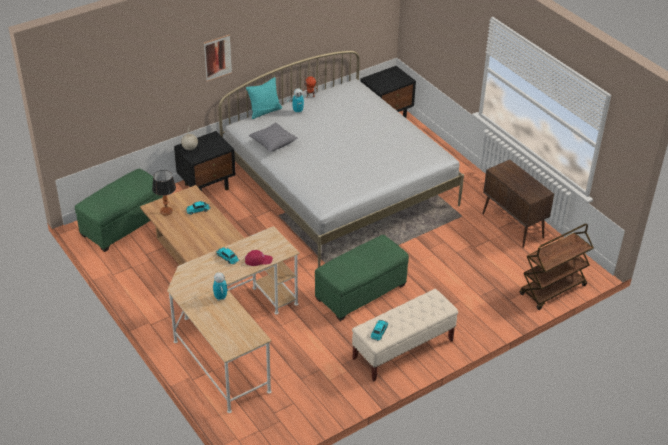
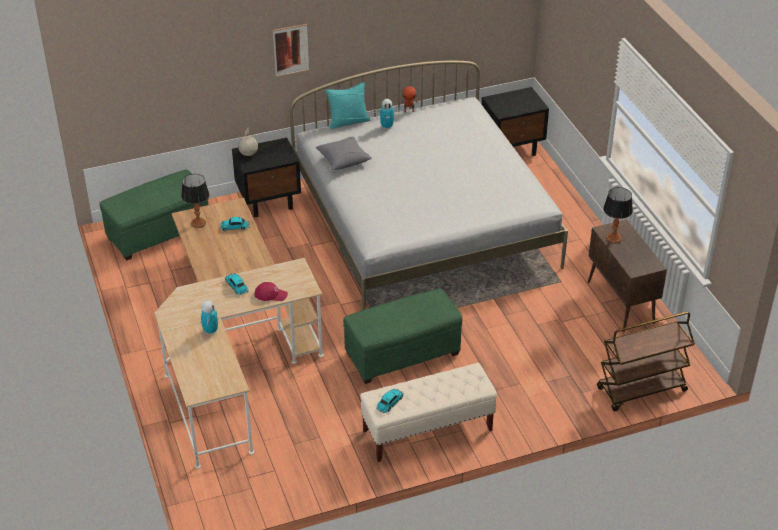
camera: 15 degrees right, 0 degrees up
(506, 175) = (613, 238): none -> table lamp

